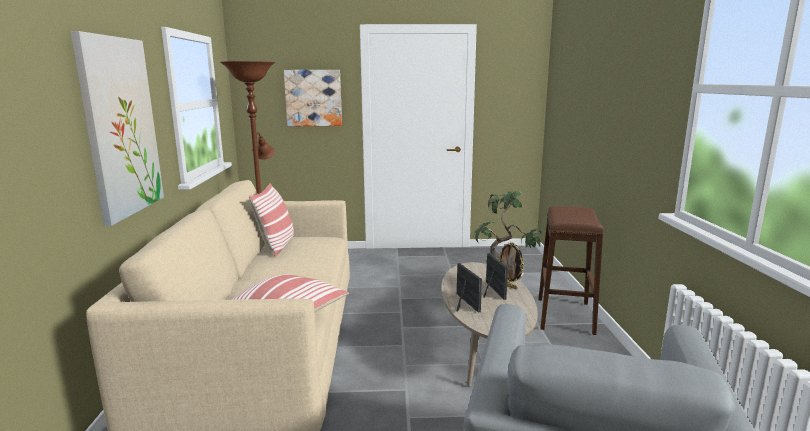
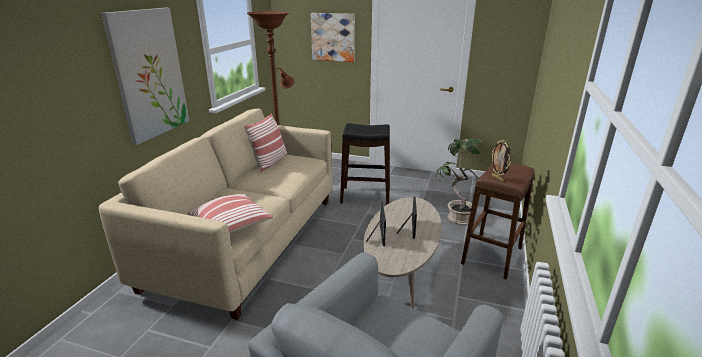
camera: 20 degrees right, 10 degrees up
(386, 281) = (365, 196): none -> black stool
(510, 286) = (428, 227): picture frame -> picture frame (498, 178)

